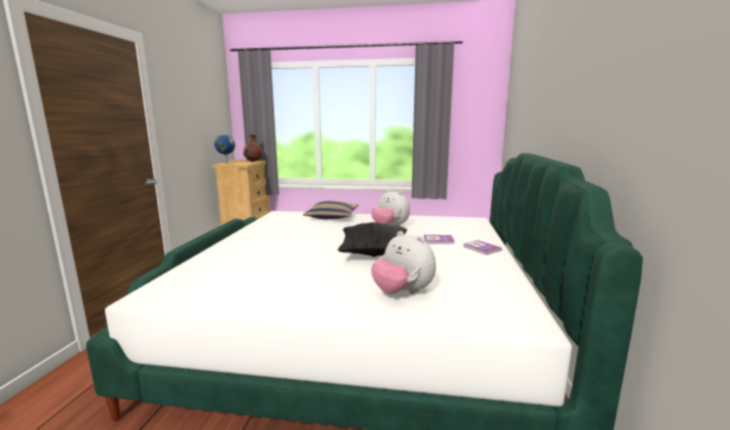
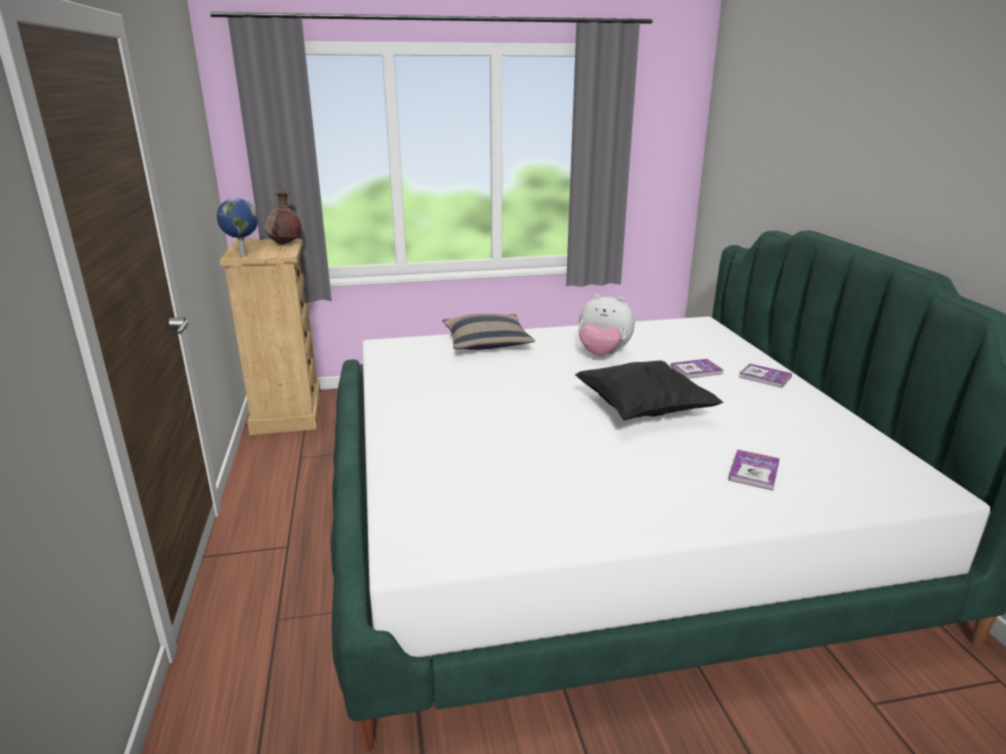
camera: 20 degrees left, 10 degrees up
(402, 293) = (754, 471): plush toy -> book

